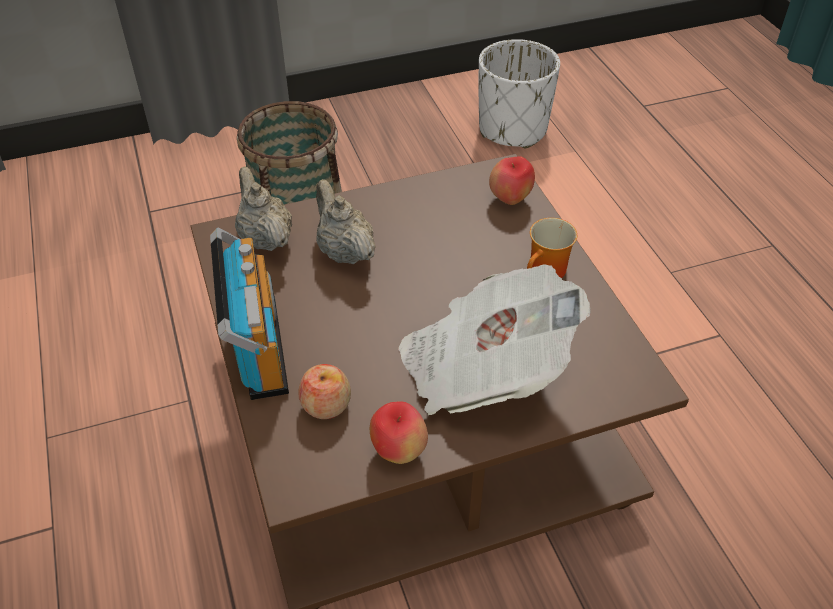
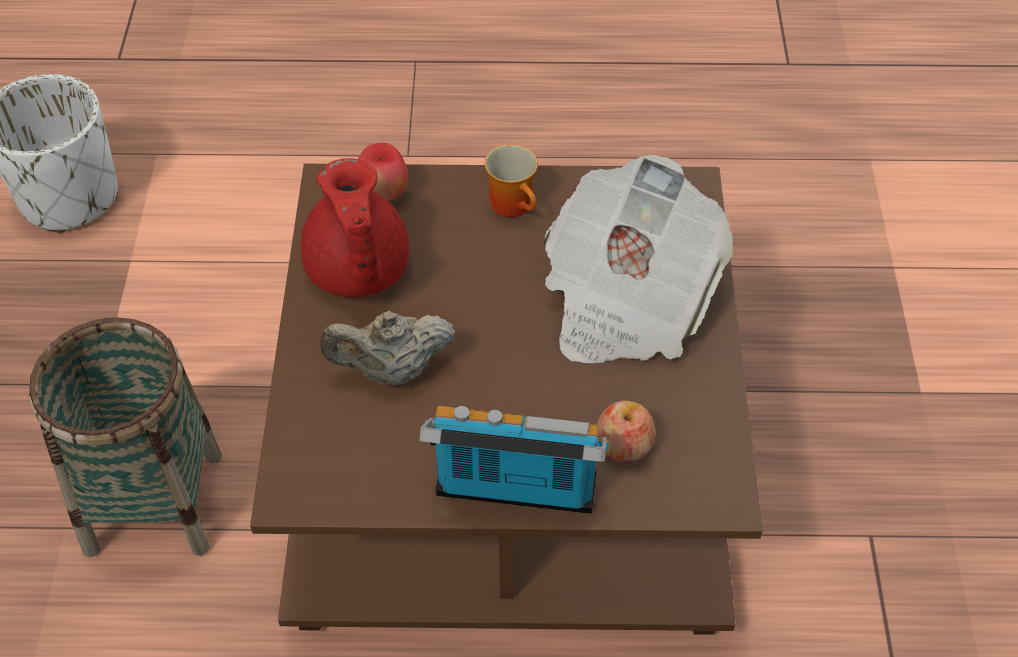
camera: 70 degrees left, 5 degrees up
(265, 238) = (325, 445): beige teapot -> none
(399, 451) = (706, 398): apple -> none
(427, 208) = (357, 272): none -> red teapot

